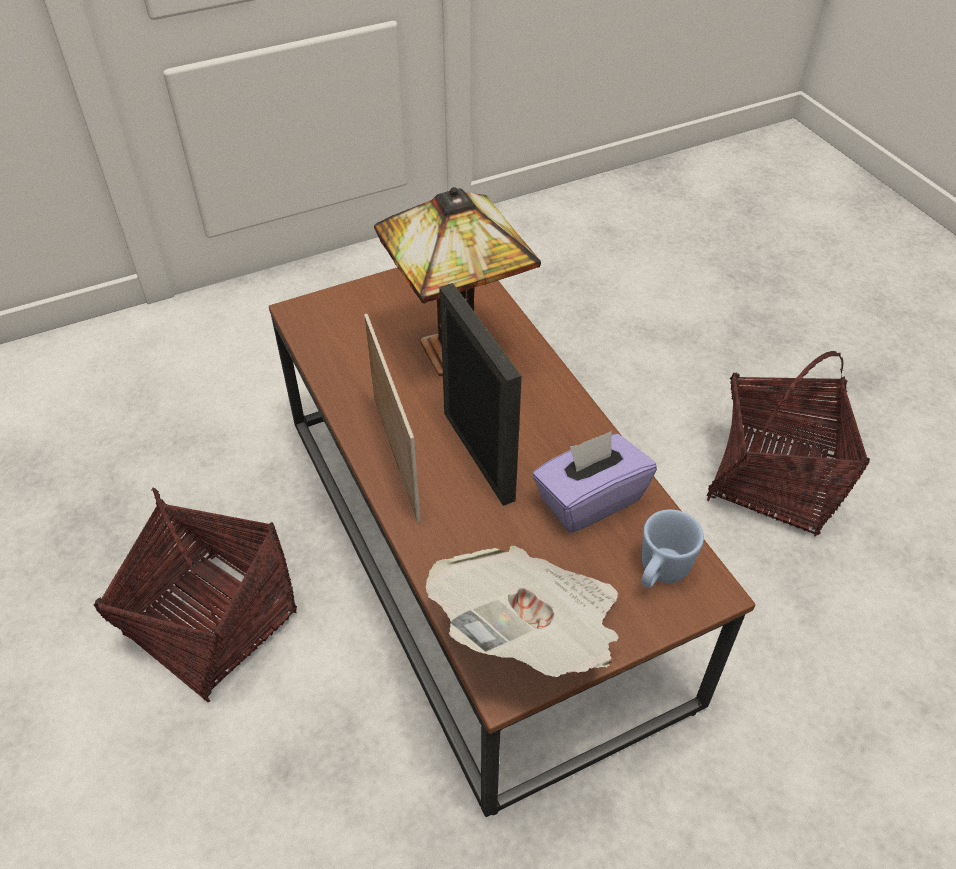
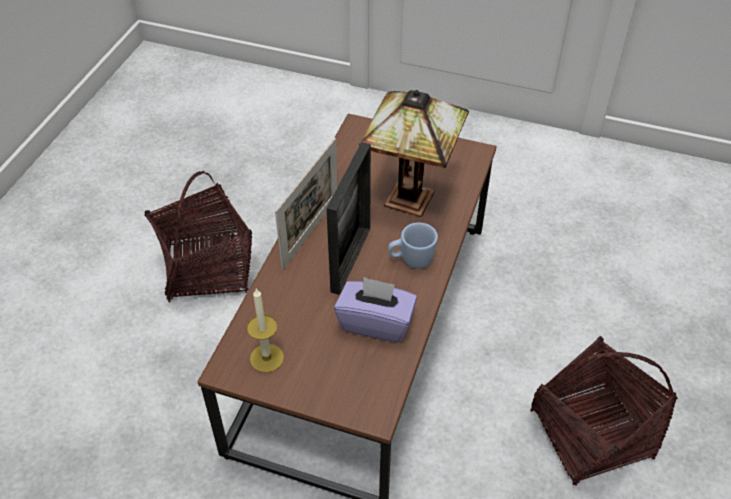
camera: 45 degrees right, 0 degrees up
(531, 632) = (266, 358): newspaper -> candle
(660, 573) = (362, 385): blue mug -> blue mug (411, 260)

